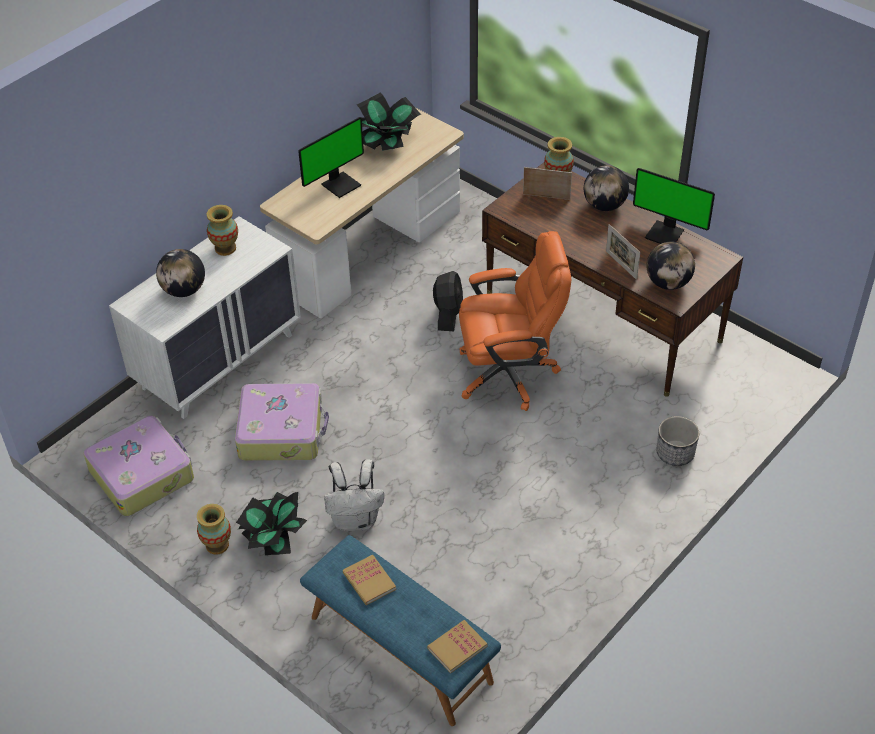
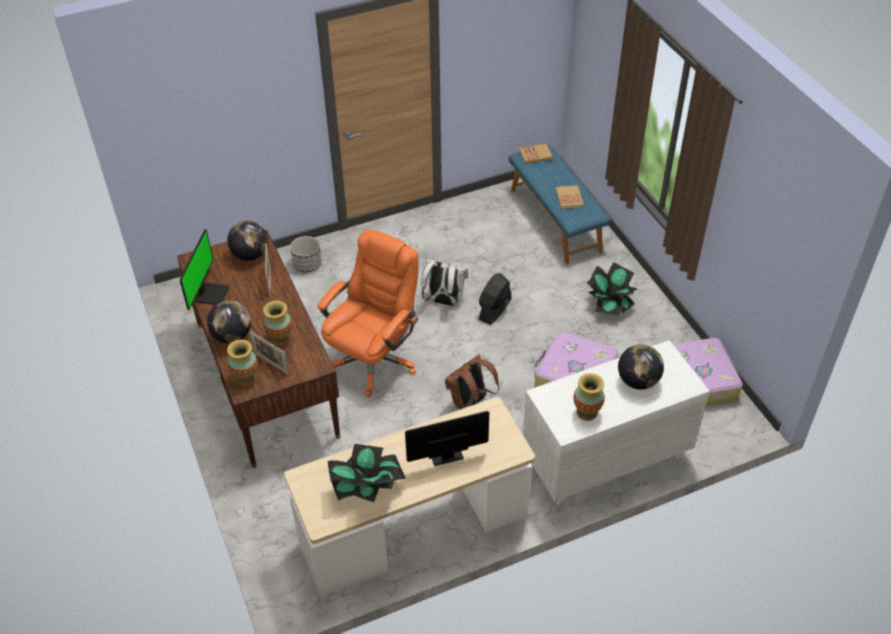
camera: 155 degrees left, 0 degrees up
(217, 545) = (650, 313): vase -> vase (280, 338)
(356, 520) = (547, 297): white backpack -> white backpack (444, 301)
(380, 366) = (470, 403): none -> brown backpack
(448, 314) = (385, 430): black fan -> black fan (494, 309)
(509, 373) = (374, 359): orange office chair -> orange office chair turned 105 degrees clockwise
(665, 233) = (211, 294): monitor -> monitor turned 45 degrees clockwise

